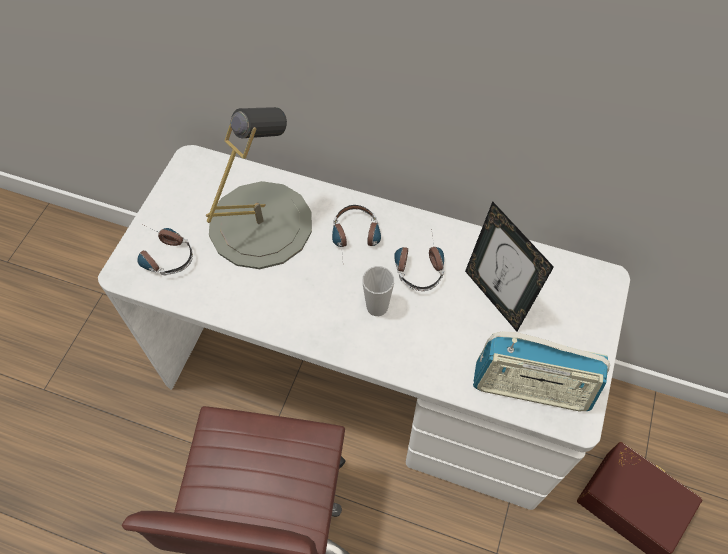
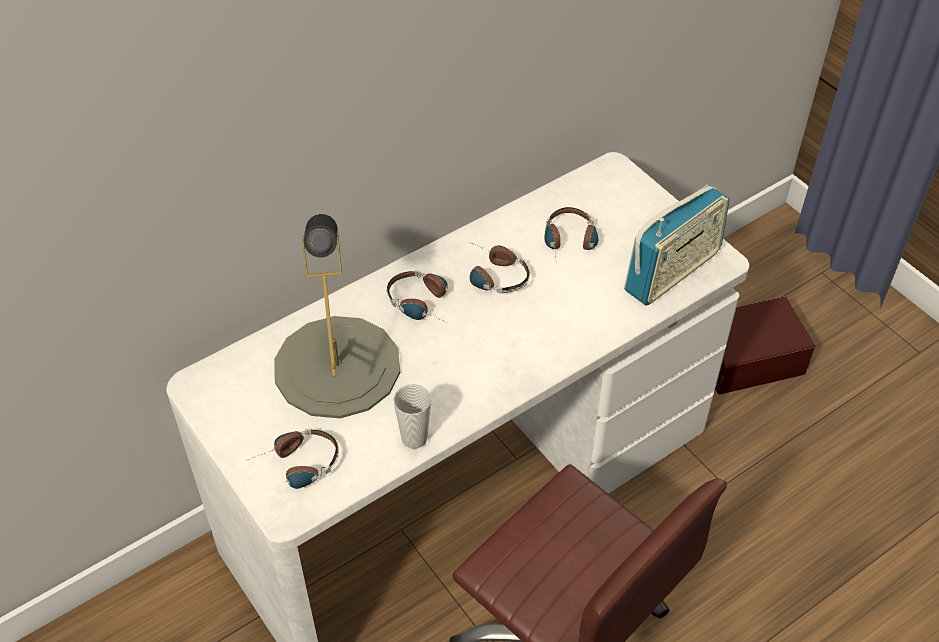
camera: 55 degrees left, 10 degrees down
(377, 307) = (510, 328): cup -> cup (414, 438)
(495, 297) = (570, 244): picture frame -> headphones

